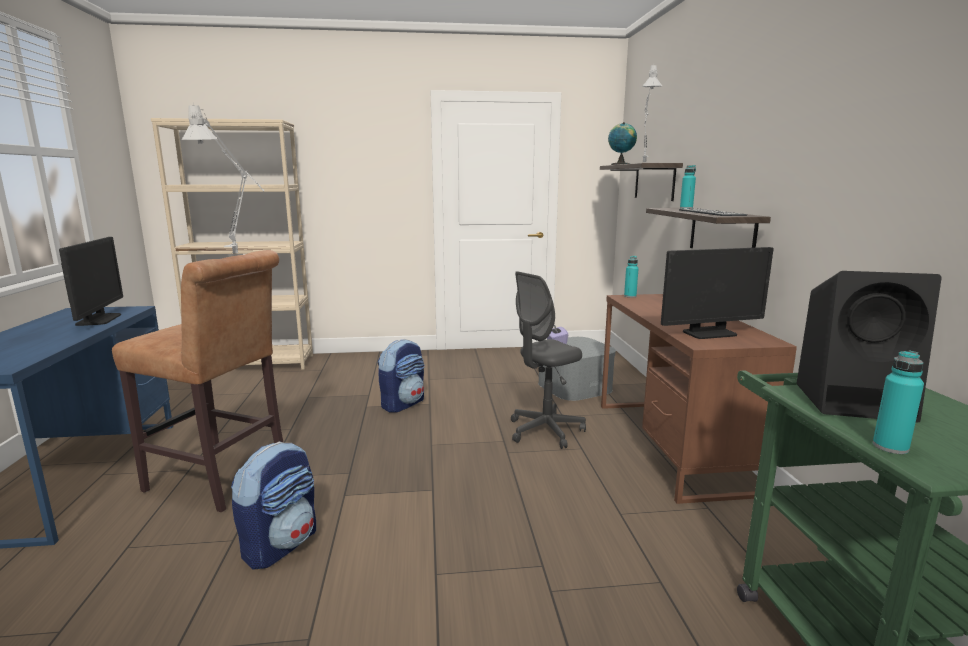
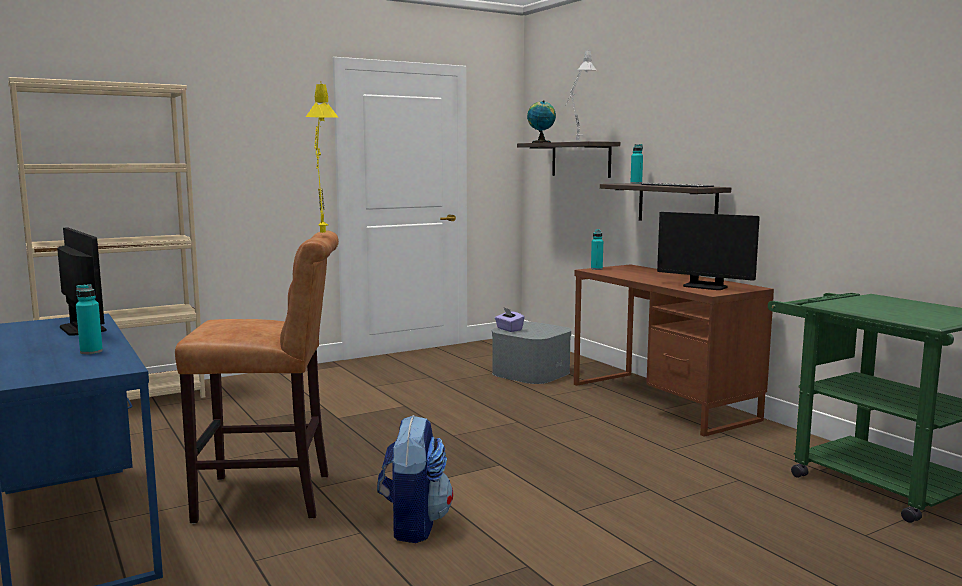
camera: 25 degrees left, 5 degrees down
(240, 254) = (322, 234): grey table lamp -> yellow table lamp
(403, 404) = (376, 410): backpack -> none
(545, 431) = (546, 409): grey office chair -> none
(709, 333) = (705, 286): monitor -> monitor turned 75 degrees clockwise
(855, 401) = (862, 304): black speaker -> none
(890, 447) = (904, 319): turquoise bottle -> turquoise bottle (91, 352)

